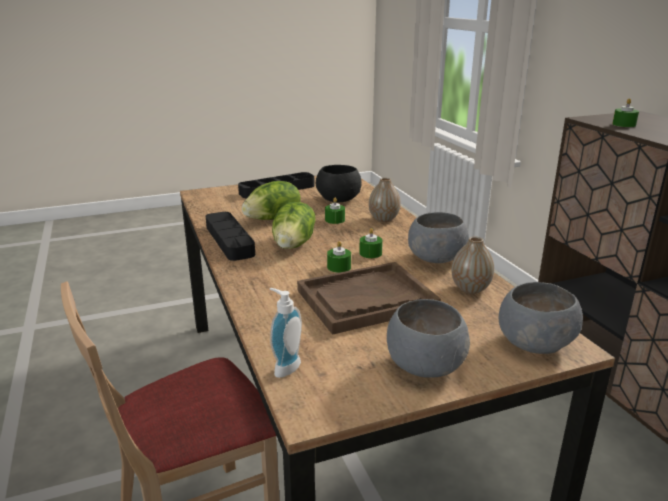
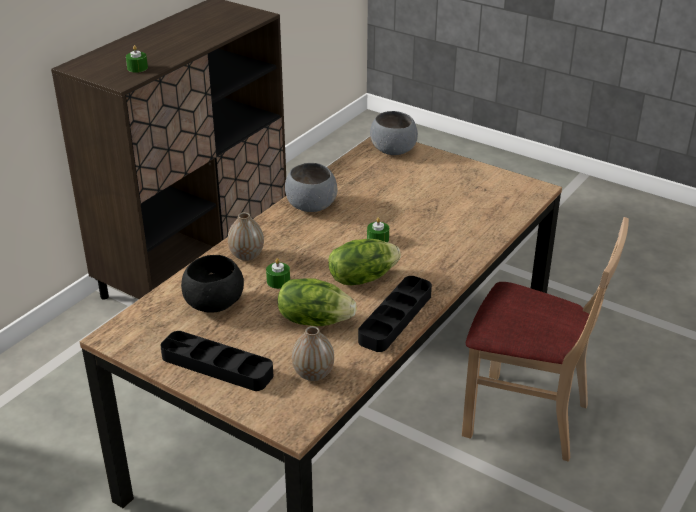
camera: 125 degrees left, 10 degrees up
(284, 367) = (517, 209): soap dispenser -> none
(366, 300) = (412, 211): brown tray -> none
(370, 253) = (335, 235): green candle -> none
(424, 366) = (458, 173): grey bowl -> none
(470, 289) = (348, 181): vase -> vase (313, 374)

